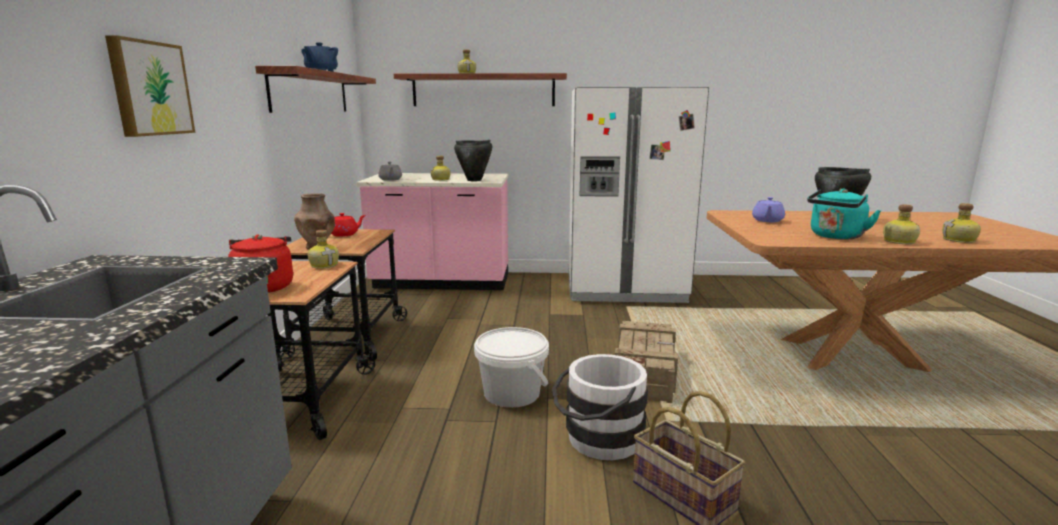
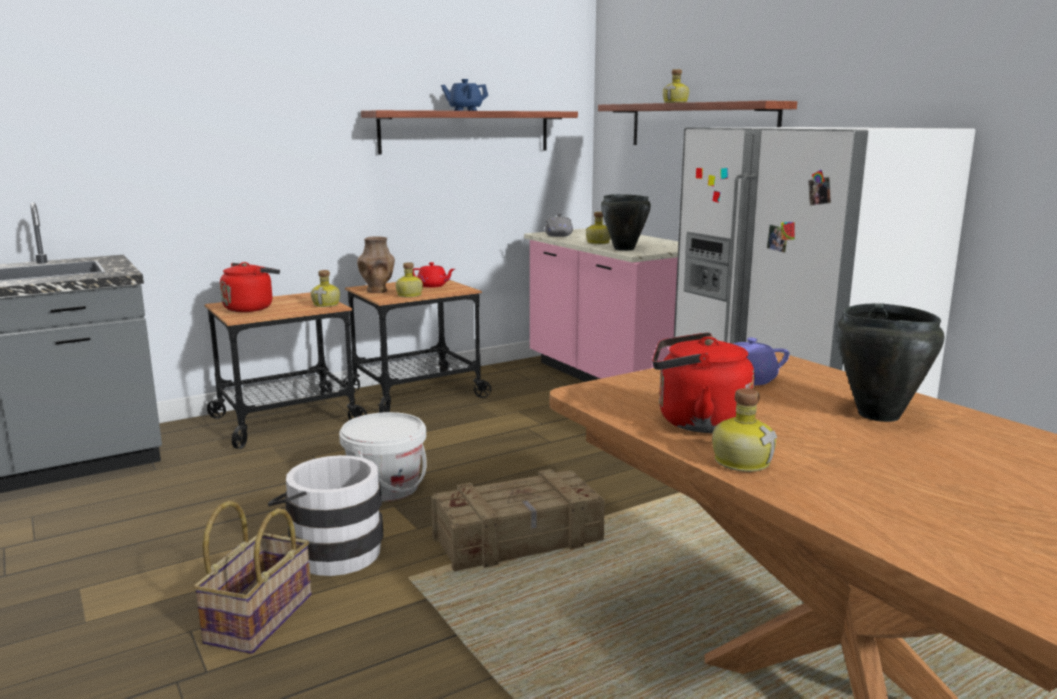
camera: 55 degrees right, 0 degrees up
(149, 88) = (208, 138): picture -> none
(835, 237) = (696, 422): turquoise kettle -> red kettle
(959, 240) = (866, 508): bottle -> bottle (409, 295)

